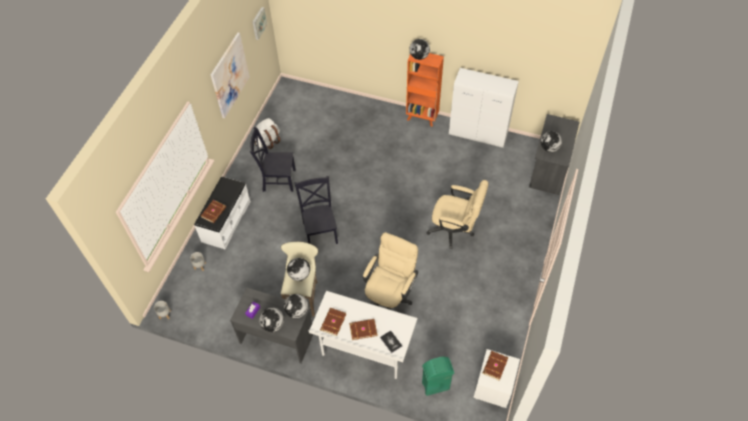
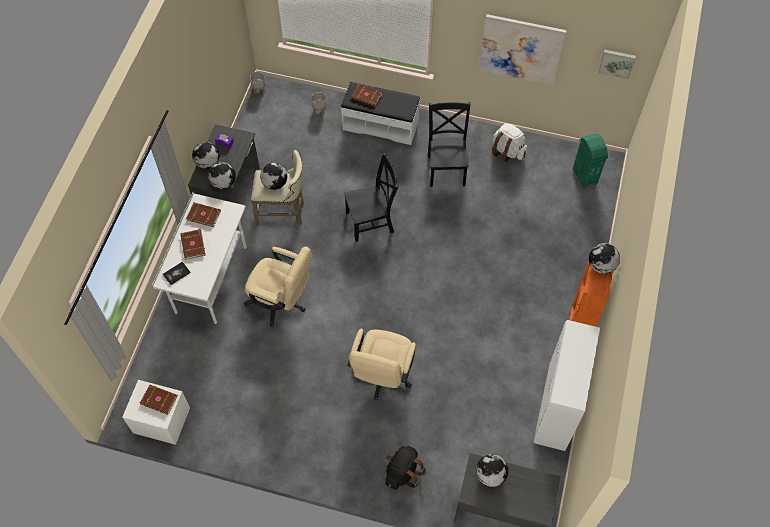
camera: 85 degrees right, 5 degrees up
(435, 386) = (165, 355): green trash can -> green trash can (585, 176)
(527, 222) = (402, 472): none -> black backpack

